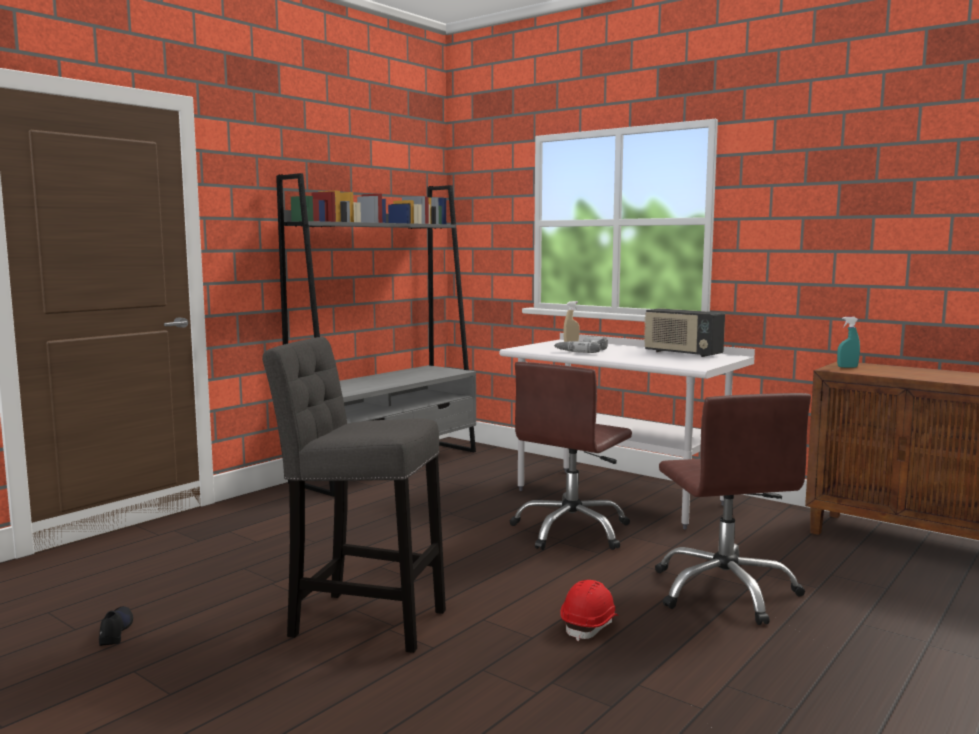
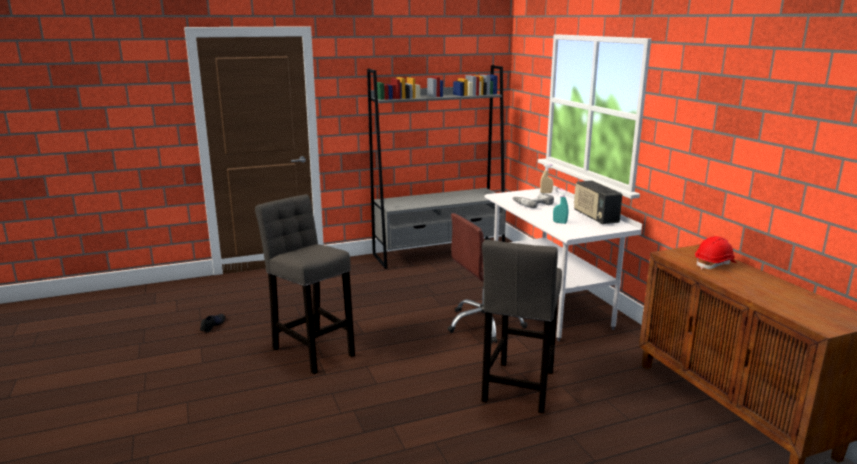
camera: 30 degrees right, 10 degrees up
(590, 625) = (413, 386): red hard hat -> red hard hat (714, 264)
(725, 591) = (518, 389): brown office chair -> grey stool
(847, 367) = (685, 253): turquoise spray bottle -> turquoise spray bottle (559, 222)

